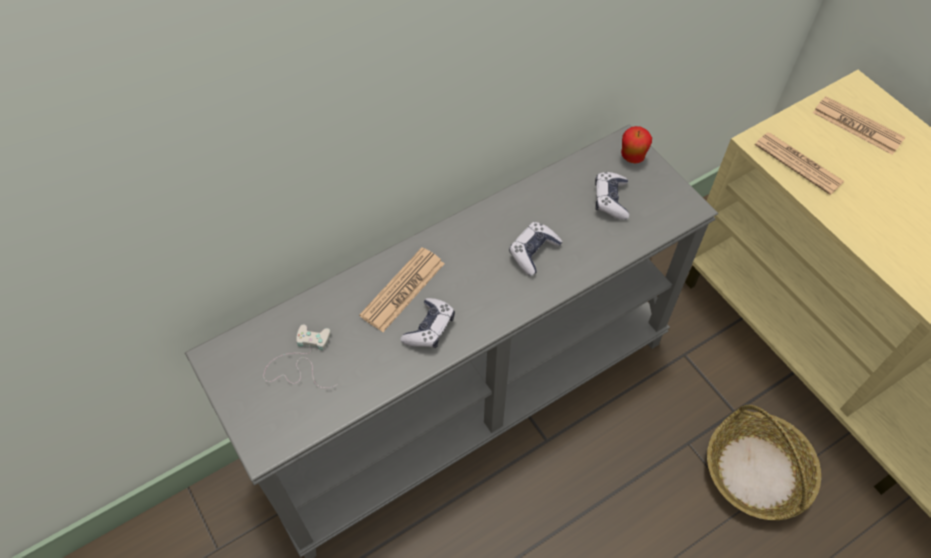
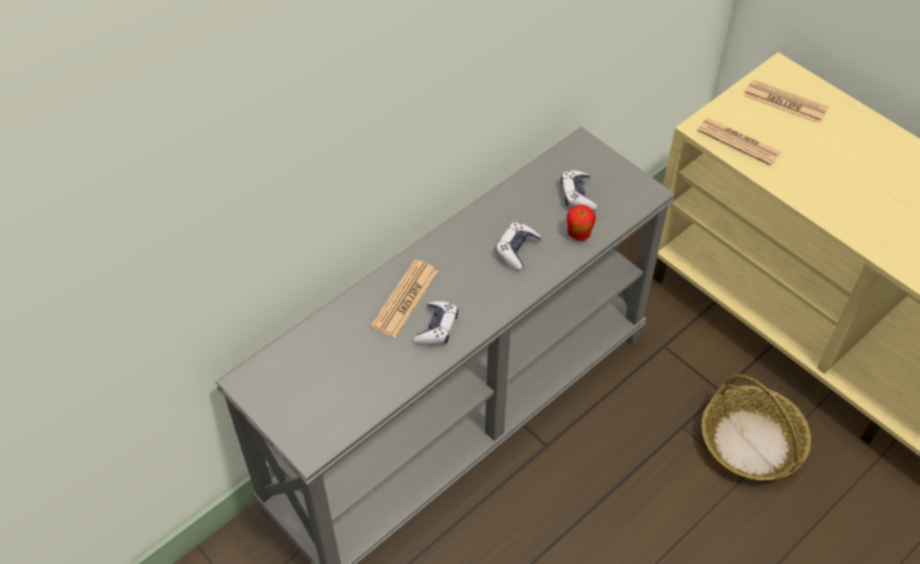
camera: 10 degrees left, 5 degrees down
(301, 361) = (326, 373): white game controller -> none
(632, 157) = (589, 155): apple -> apple (578, 234)

